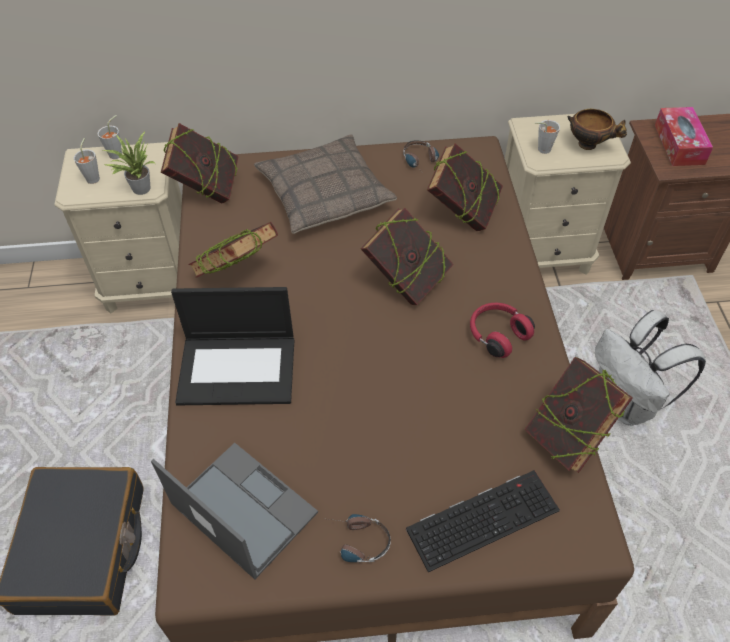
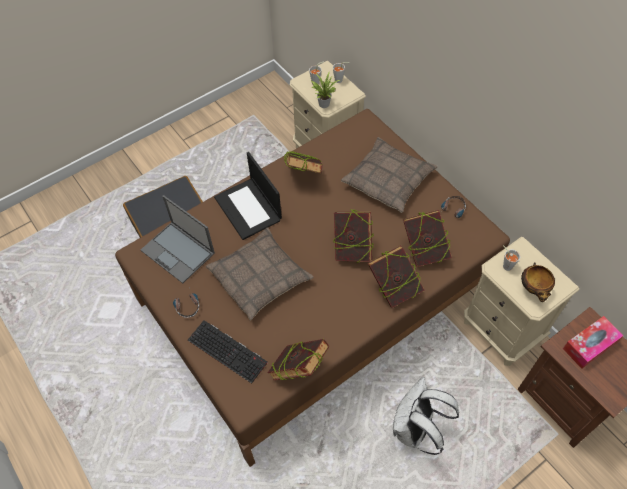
camera: 60 degrees right, 5 degrees up
(206, 190) = (350, 130): book -> book (393, 289)
(242, 508) = (178, 252): laptop -> laptop turned 120 degrees clockwise
(376, 412) = (260, 277): none -> pillow
(497, 334) = (345, 308): red headphones -> none

